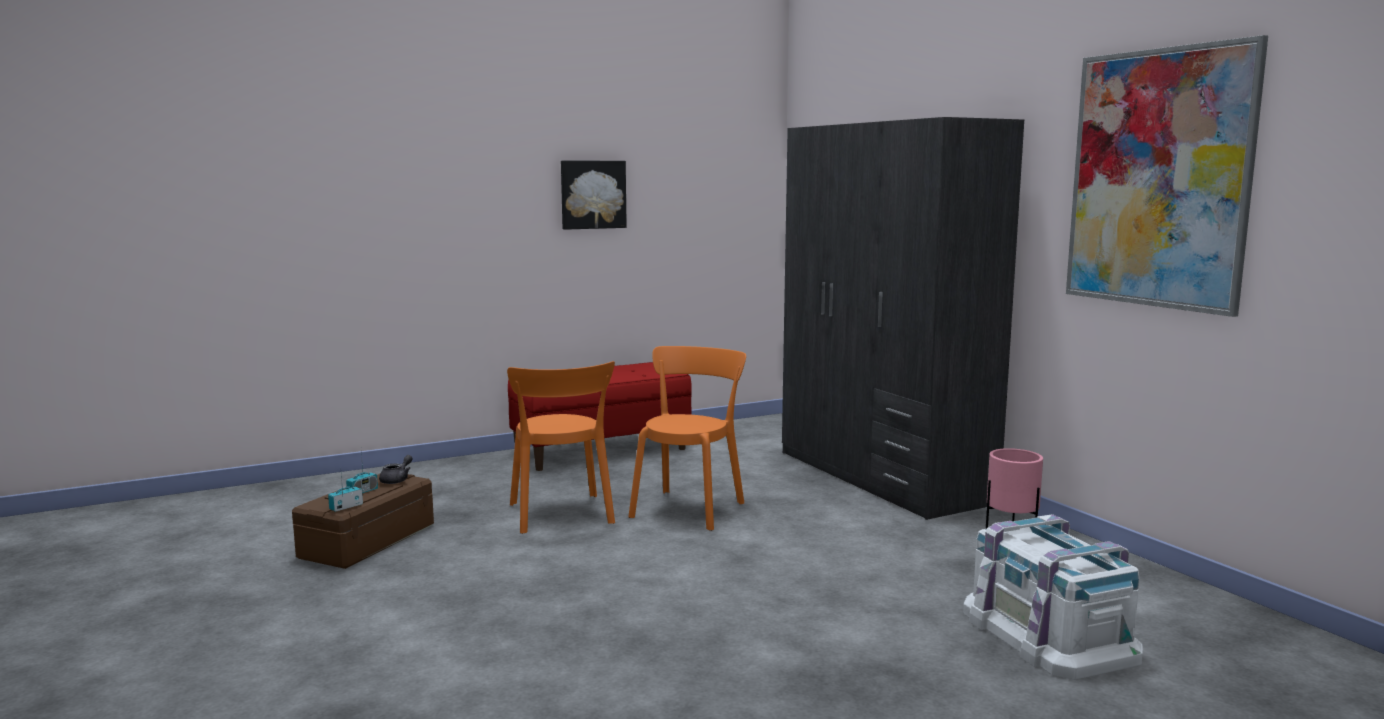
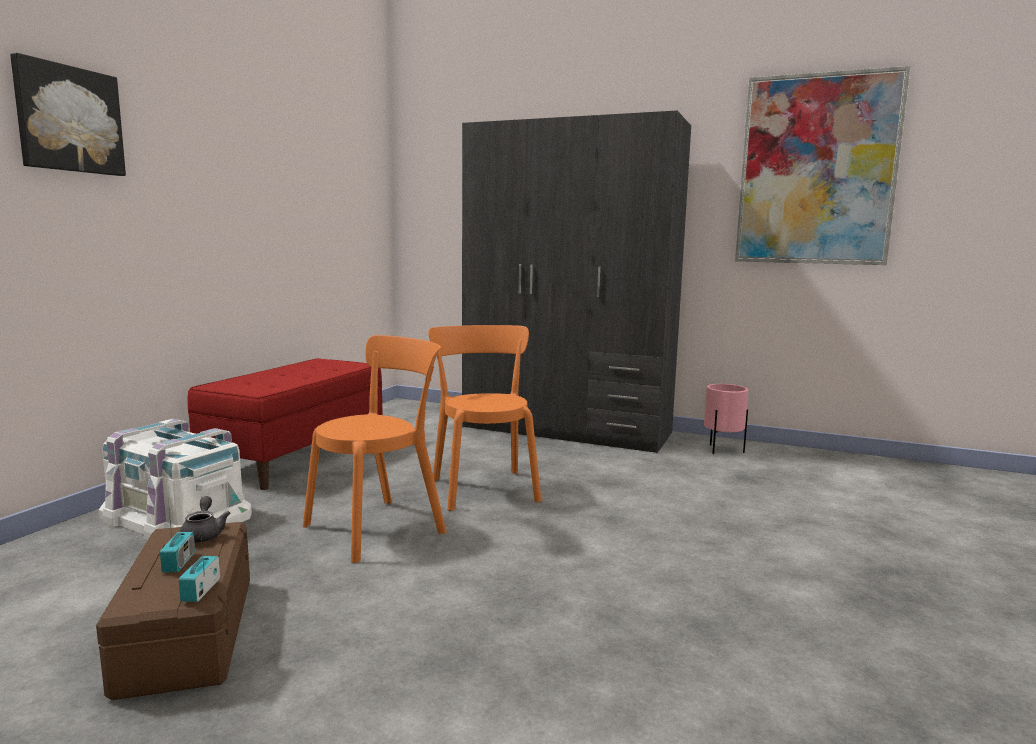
camera: 40 degrees left, 0 degrees up
(561, 515) = (380, 527): orange chair -> orange chair turned 75 degrees counterclockwise
(592, 194) = (253, 177): picture -> picture (68, 119)
(1049, 633) = (881, 509): white storage box -> white storage box (177, 515)

